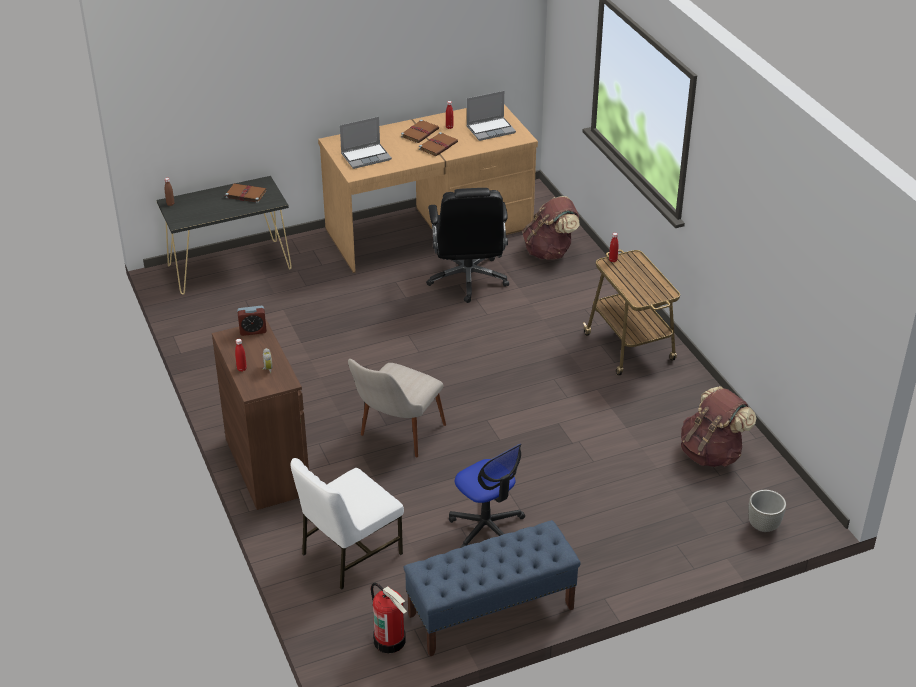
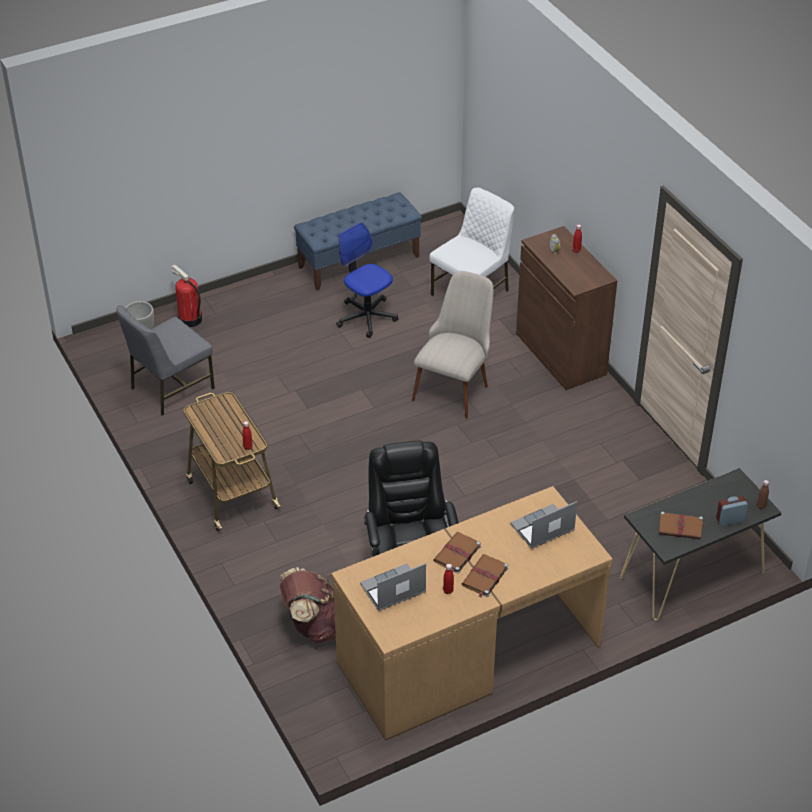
camera: 175 degrees right, 5 degrees up
(253, 331) = (581, 283): alarm clock -> alarm clock (730, 520)
(390, 640) = (429, 241): fire extinguisher -> fire extinguisher (189, 319)
(711, 453) = (170, 388): brown backpack -> grey chair

